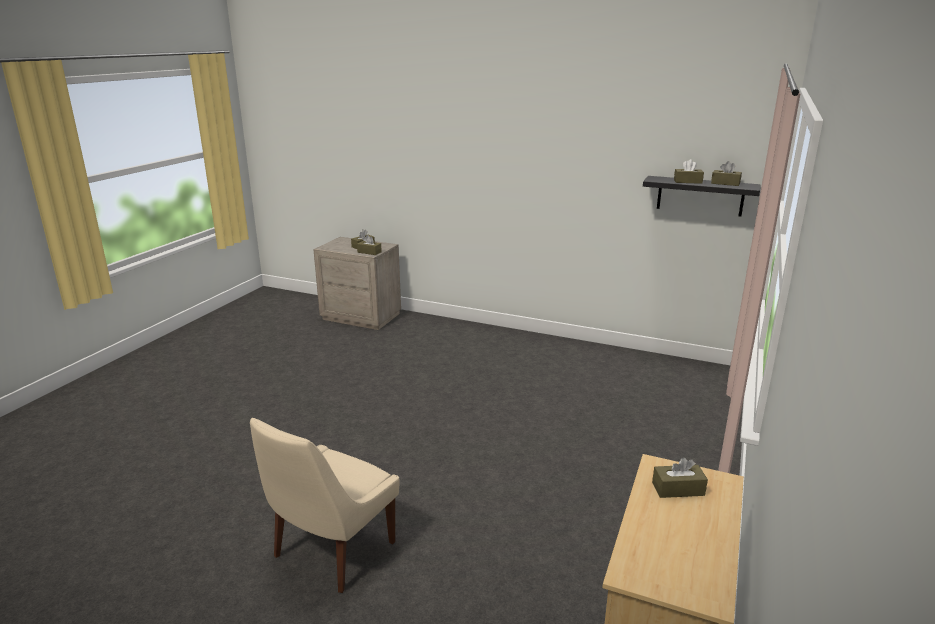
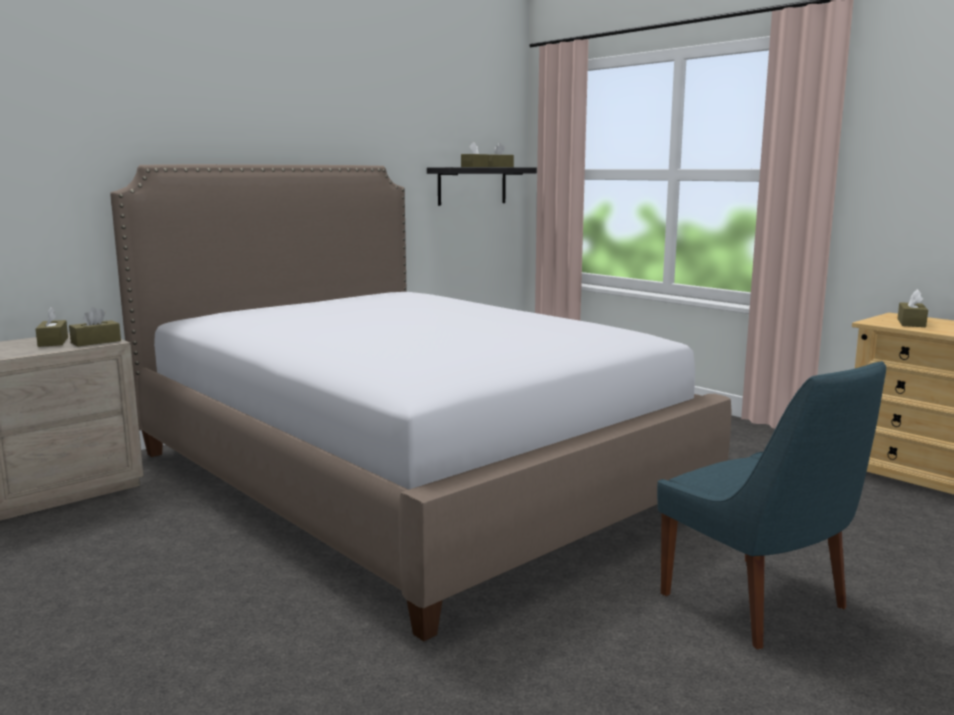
camera: 65 degrees left, 10 degrees down
(331, 552) = (758, 604): beige chair -> blue chair
(446, 389) = (407, 475): none -> bed

